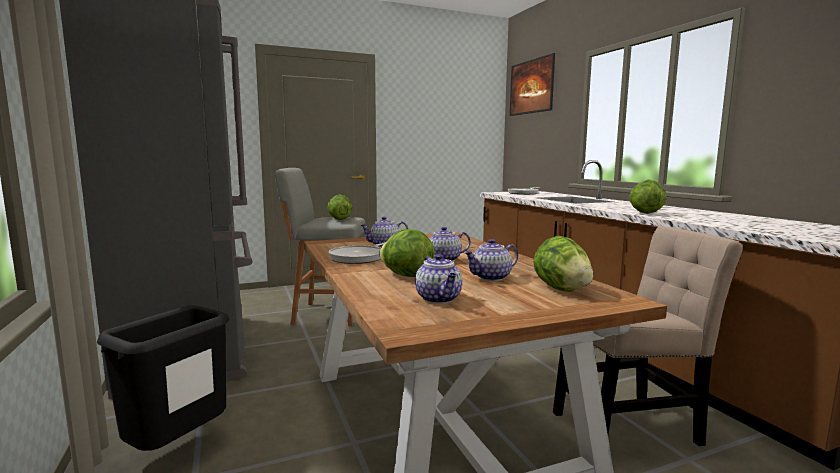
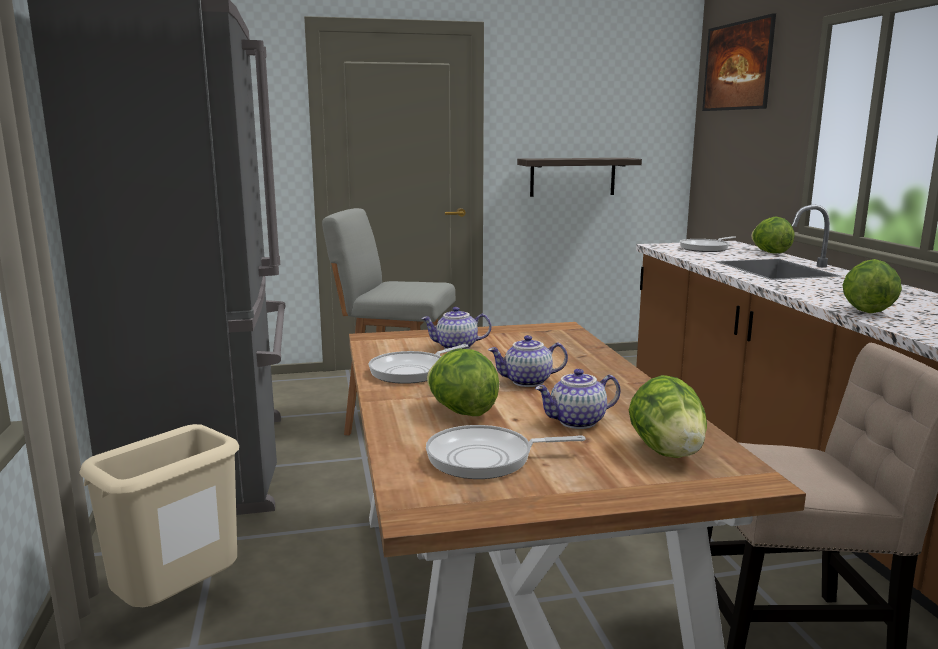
camera: 10 degrees right, 5 degrees up
(178, 449) = (179, 605): black trash can -> beige trash can
(339, 219) = (414, 288): lettuce -> lettuce (770, 252)
(432, 155) = (572, 177): none -> shelf
(439, 299) = (486, 458): teapot -> frying pan

